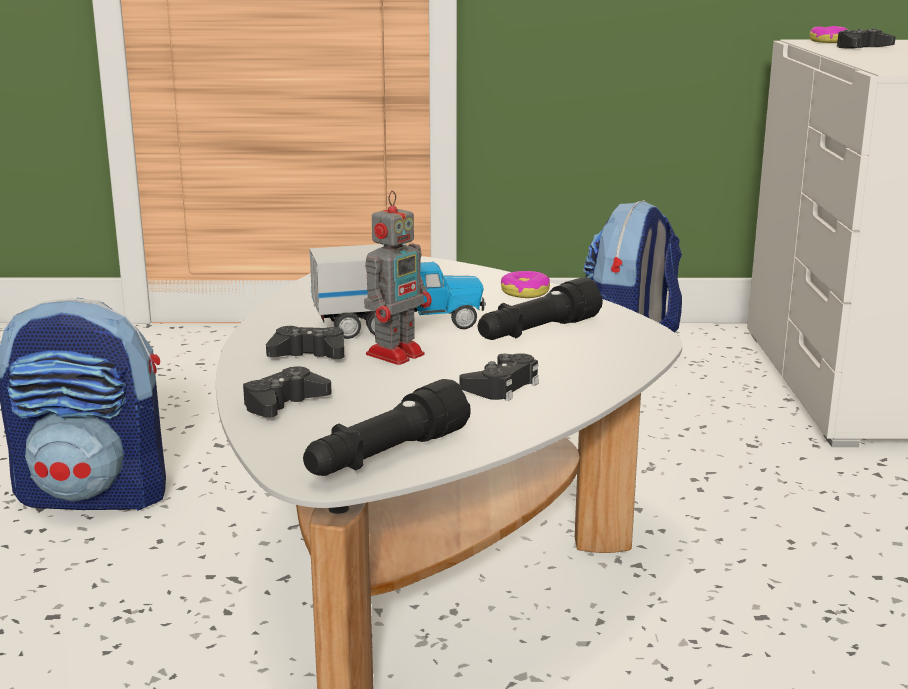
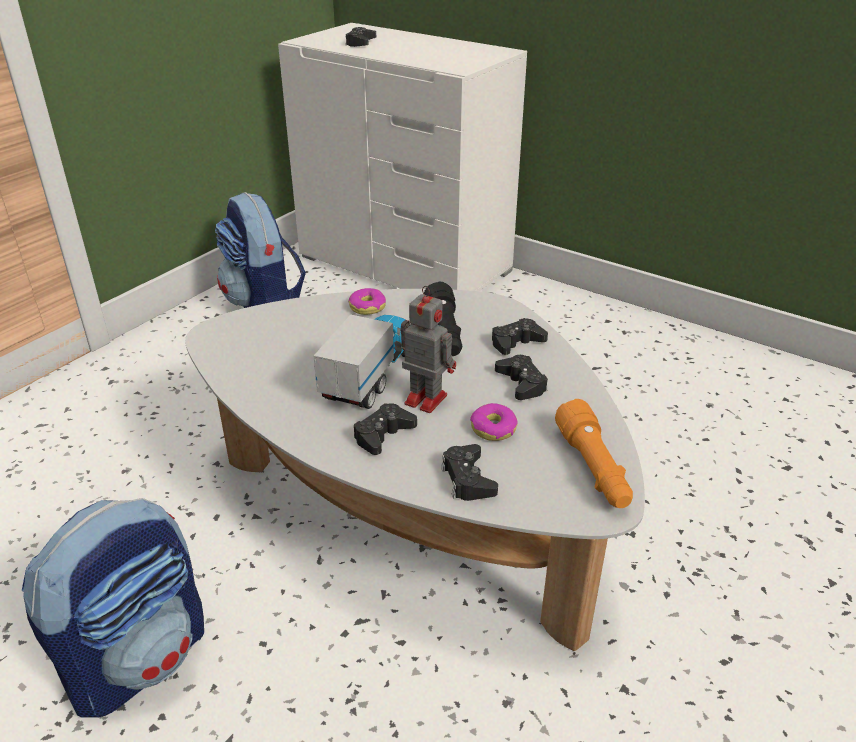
camera: 55 degrees left, 15 degrees up
(385, 456) = (593, 469): black flashlight -> orange flashlight
(397, 353) = (424, 398): toy robot -> toy robot turned 45 degrees counterclockwise
(584, 365) = (516, 342): none -> black game controller
(827, 41) = (318, 38): donut -> donut (493, 429)

